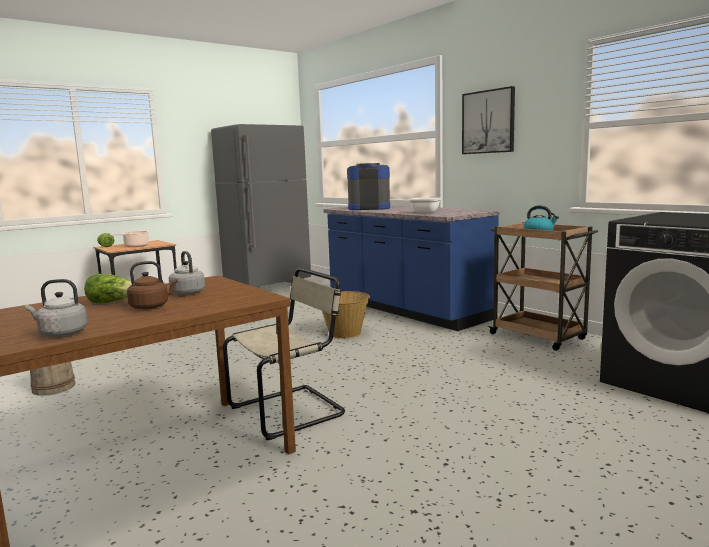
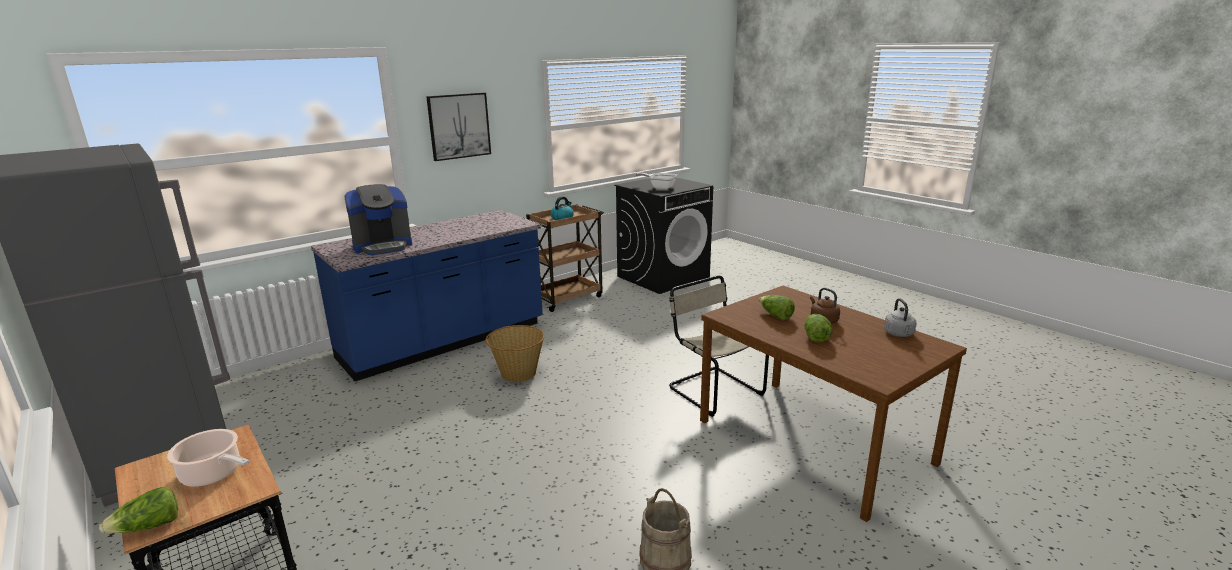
camera: 90 degrees left, 10 degrees up
(187, 292) = (775, 315): grey kettle -> lettuce
(369, 208) = (383, 246): coffee machine -> coffee machine turned 120 degrees counterclockwise
(426, 212) = (489, 228): frying pan -> frying pan (660, 187)

